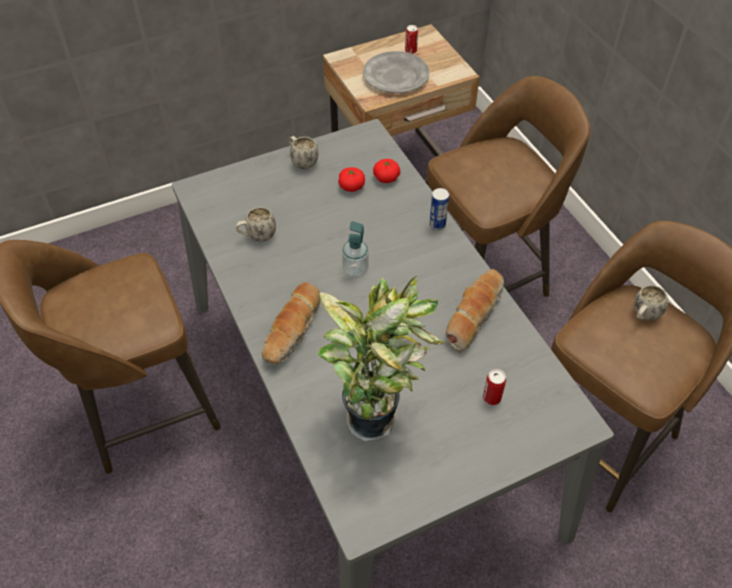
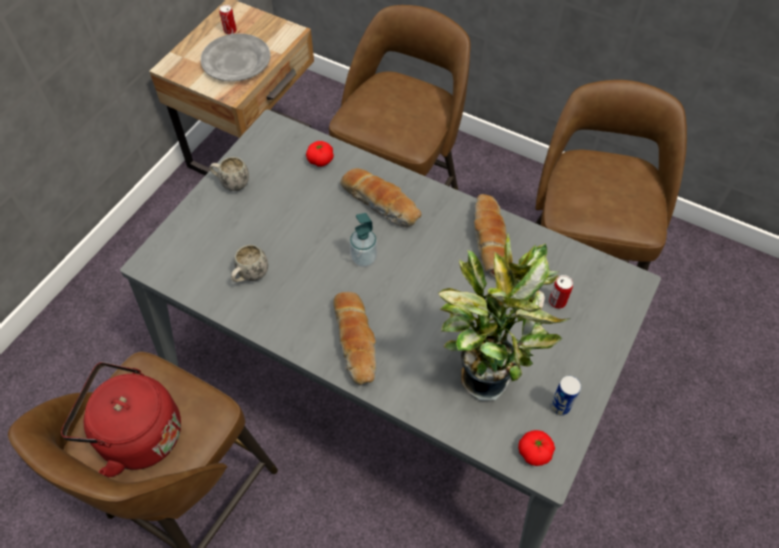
camera: 35 degrees left, 5 degrees up
(96, 308) = (136, 434): none -> red kettle
(351, 186) = (296, 184): tomato -> tomato (534, 452)
(407, 236) = (381, 203): none -> bread
(437, 224) = (398, 180): can -> can (560, 406)
(643, 316) = (596, 171): white mug -> none

